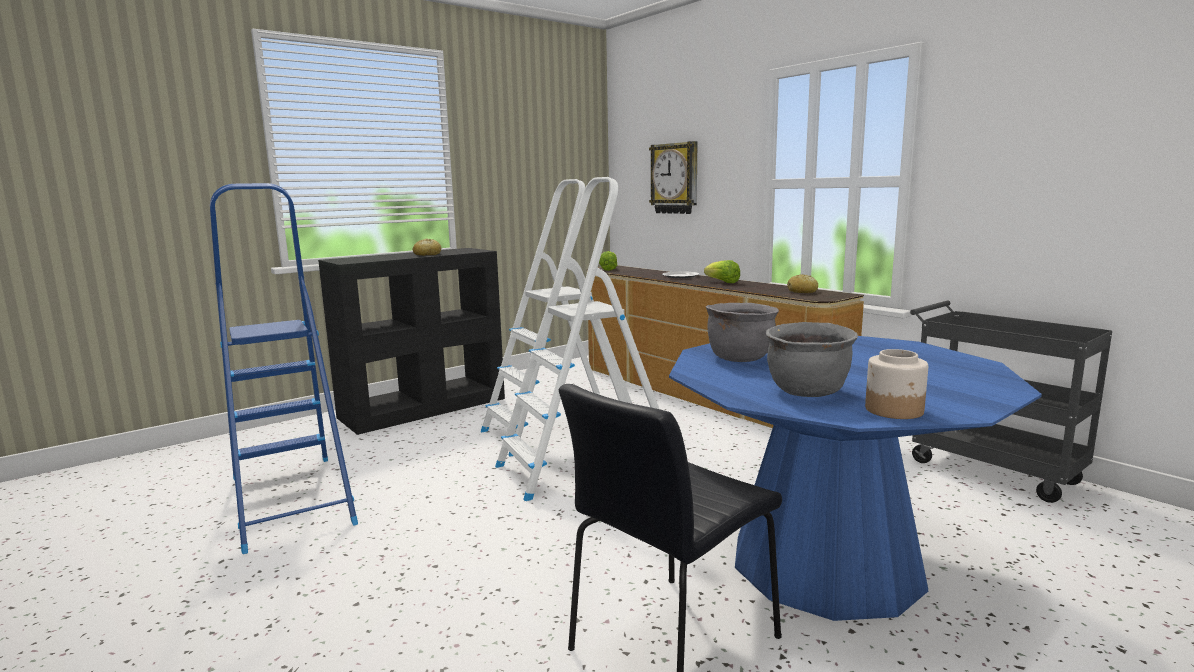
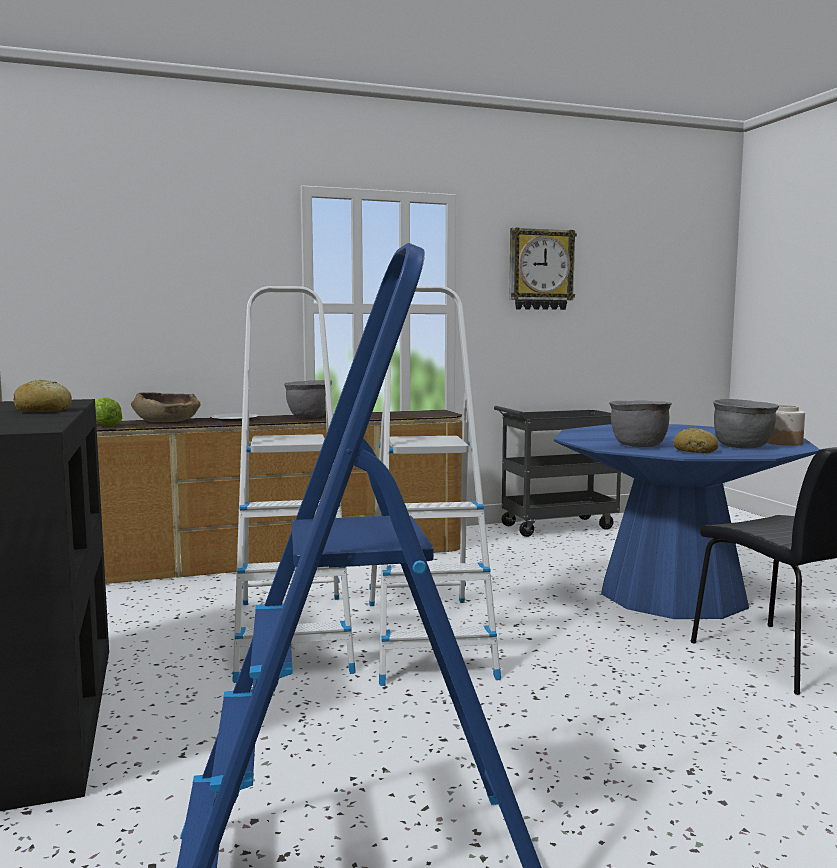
camera: 70 degrees left, 5 degrees down
(647, 272) = (167, 421): none -> brown bowl
(675, 178) = (155, 297): wall clock -> wall clock (540, 270)
(722, 282) = (309, 417): lettuce -> grey cooking pot
(802, 291) = (407, 413): bread -> bread (695, 451)

